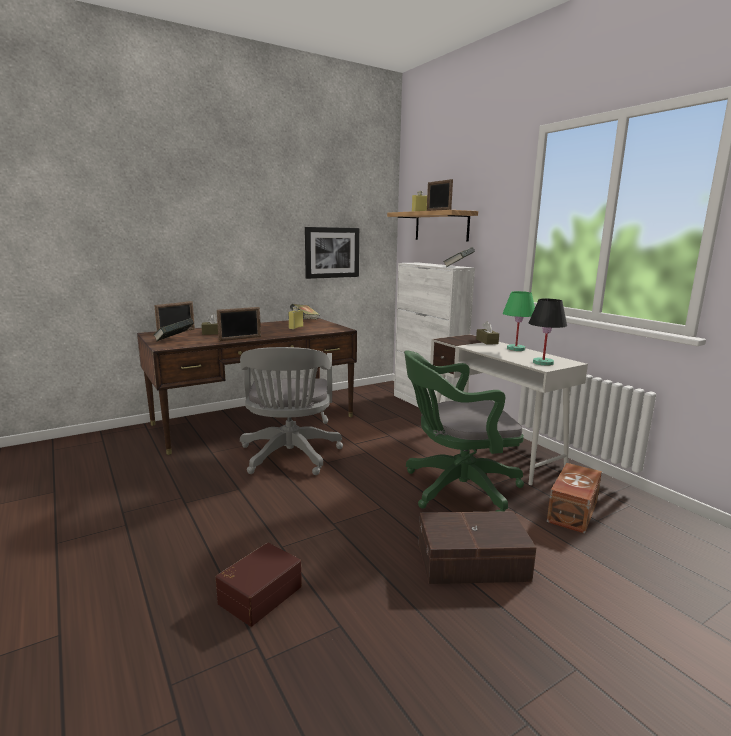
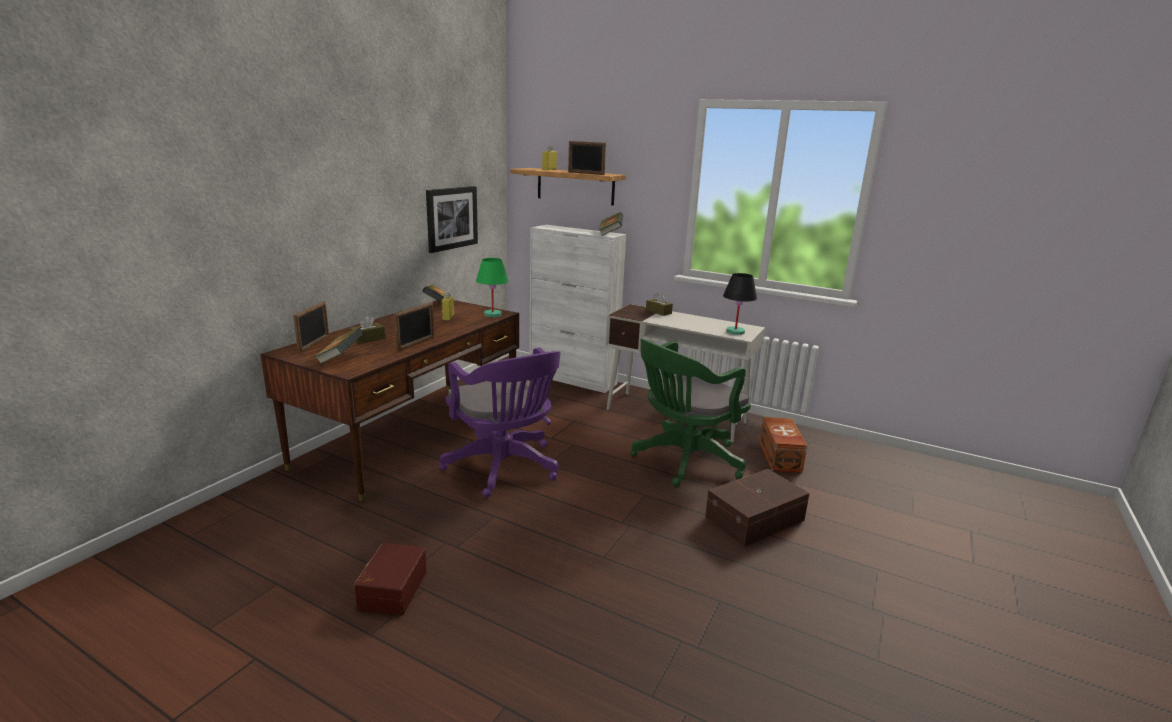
camera: 30 degrees left, 5 degrees up
(259, 594) = (633, 602): brown storage box -> brown storage box (391, 589)
(289, 457) = (505, 468): grey office chair -> purple office chair
(515, 349) = (693, 318): green table lamp -> green table lamp (492, 314)

